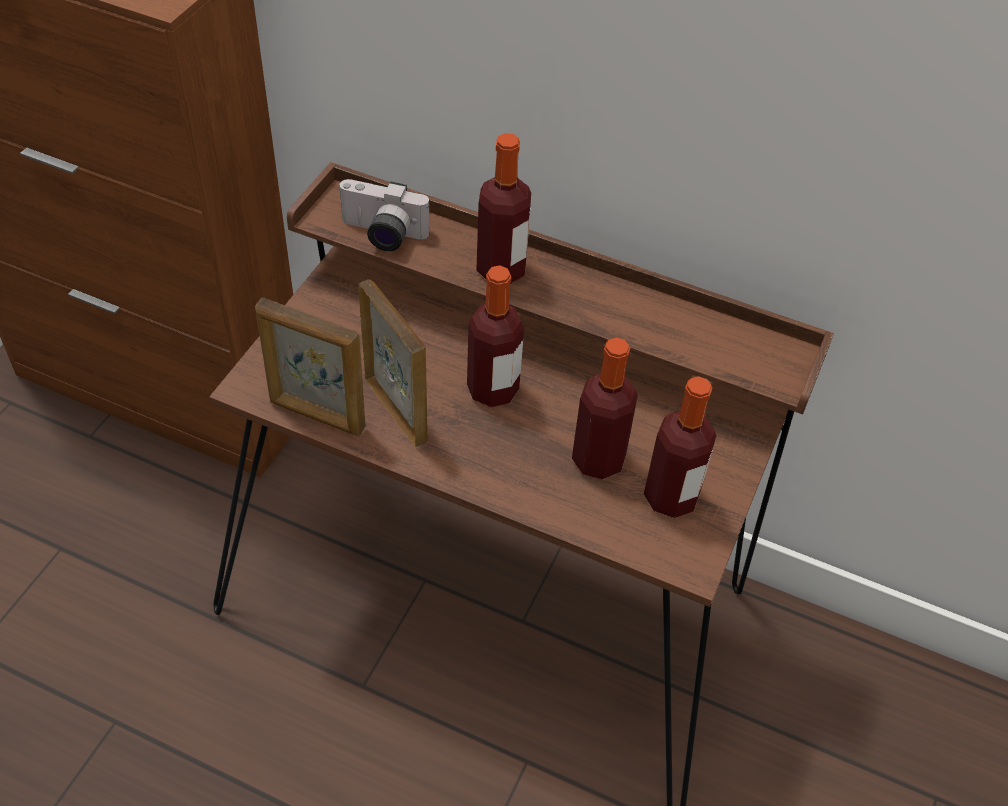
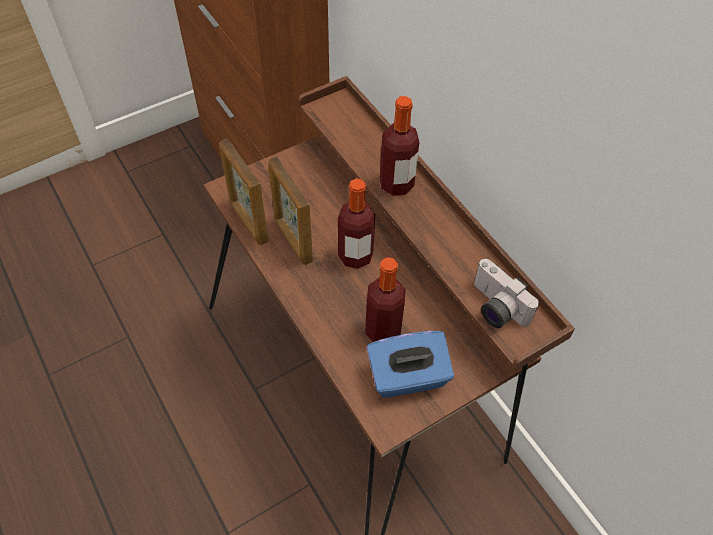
camera: 35 degrees right, 5 degrees up
(381, 235) = (344, 132): camera -> camera (494, 308)
(396, 409) = (293, 240): picture frame -> picture frame turned 150 degrees clockwise
(670, 497) = (408, 377): bottle -> blue tissue box

